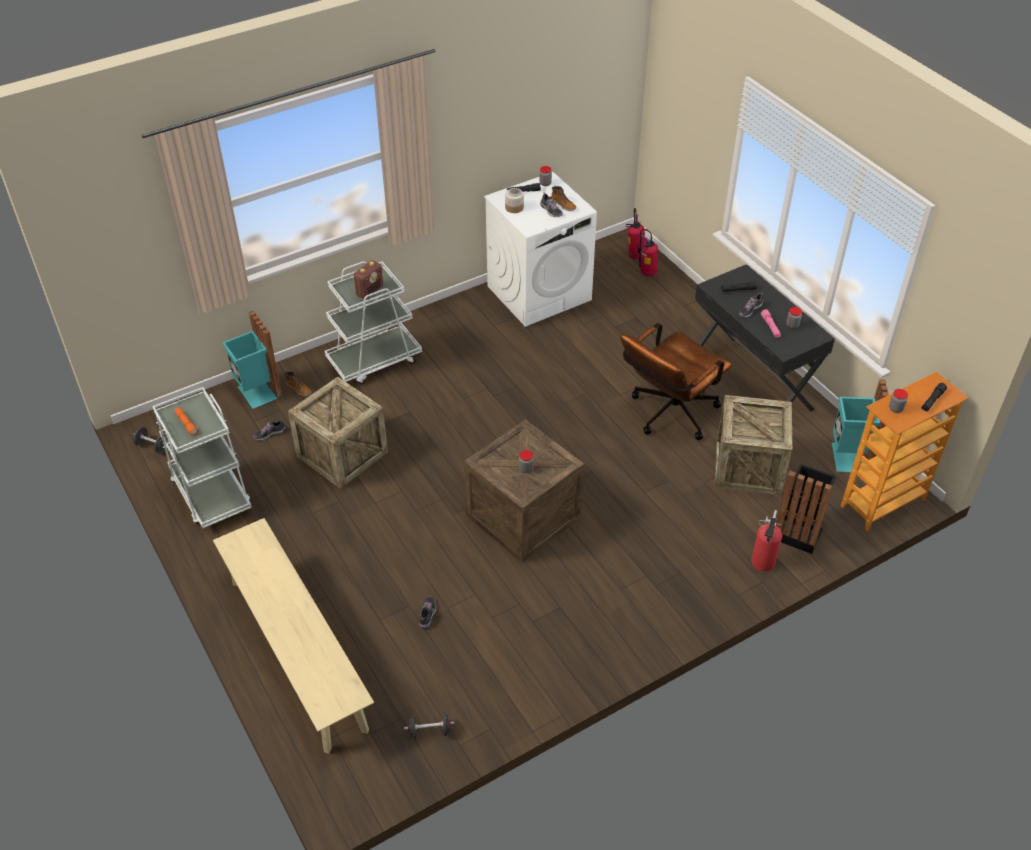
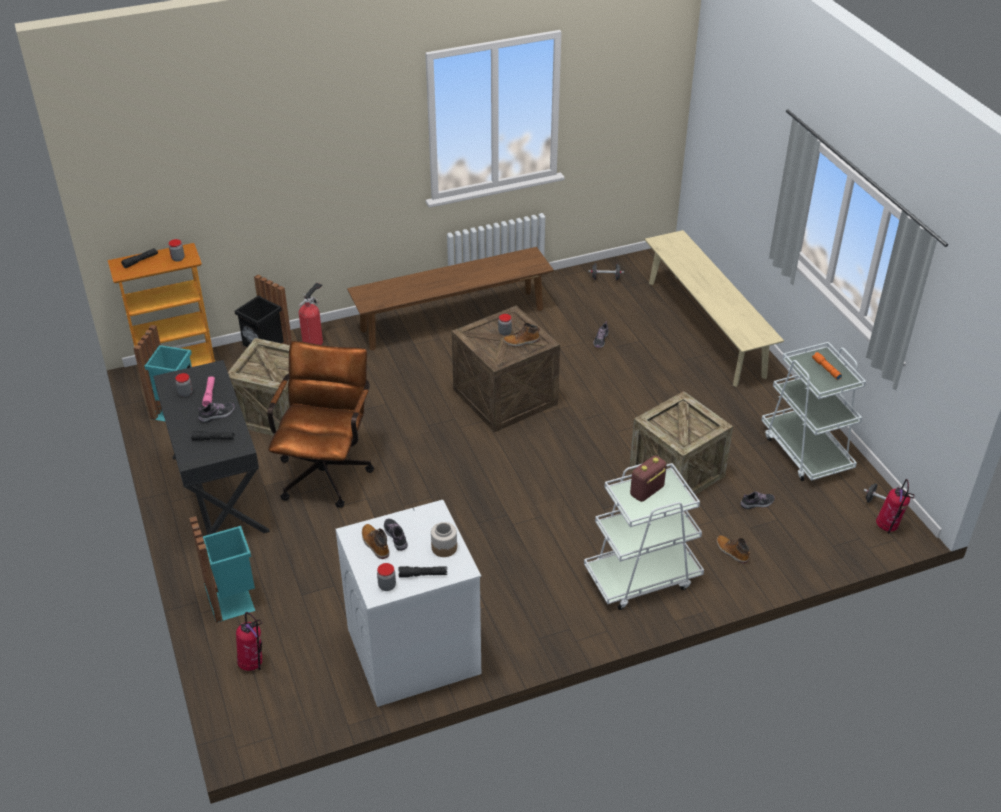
camera: 170 degrees left, 5 degrees down
(258, 392) = (779, 553): turquoise trash can -> turquoise trash can (233, 599)
(505, 459) = (521, 341): none -> boot
(614, 621) = (452, 320): none -> brown bench
(635, 256) = (253, 699): fire extinguisher -> fire extinguisher (888, 528)
(668, 415) = (326, 470): brown office chair -> brown office chair turned 45 degrees counterclockwise

